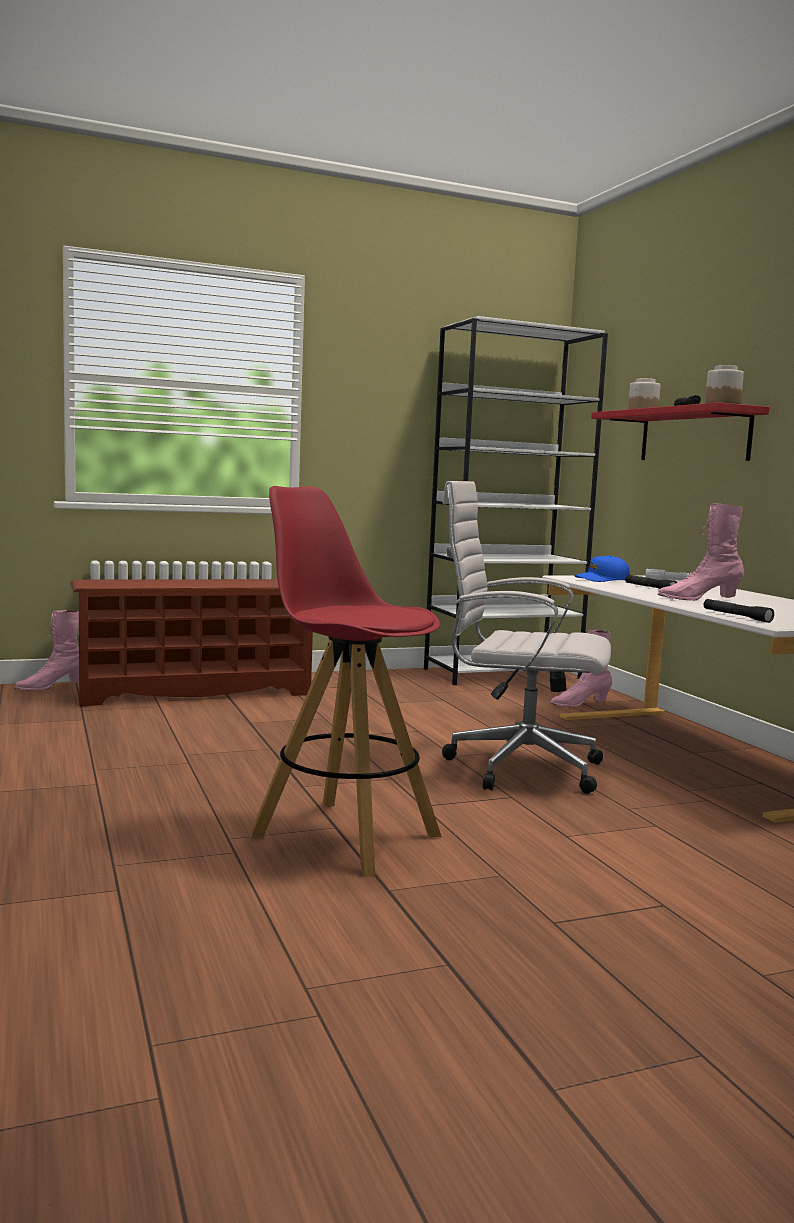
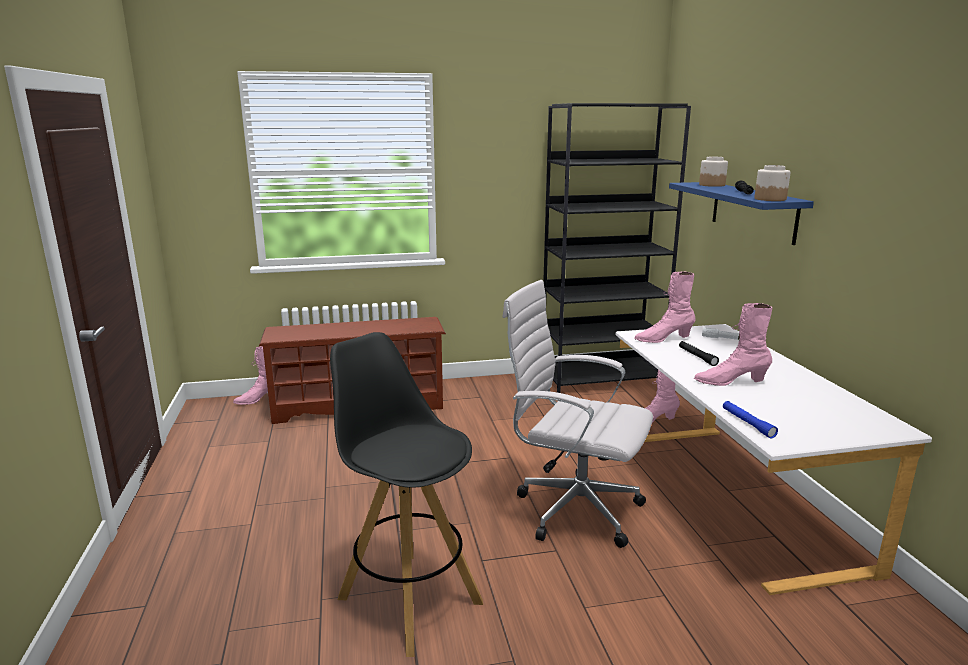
camera: 10 degrees right, 10 degrees up
(344, 835) = (408, 598): red stool -> black stool
(502, 673) = (601, 379): white bookcase -> black bookcase
(602, 580) = (663, 339): blue cap -> pink boot
(694, 436) = (753, 211): red shelf -> blue shelf
(736, 616) = (747, 423): black flashlight -> blue flashlight

